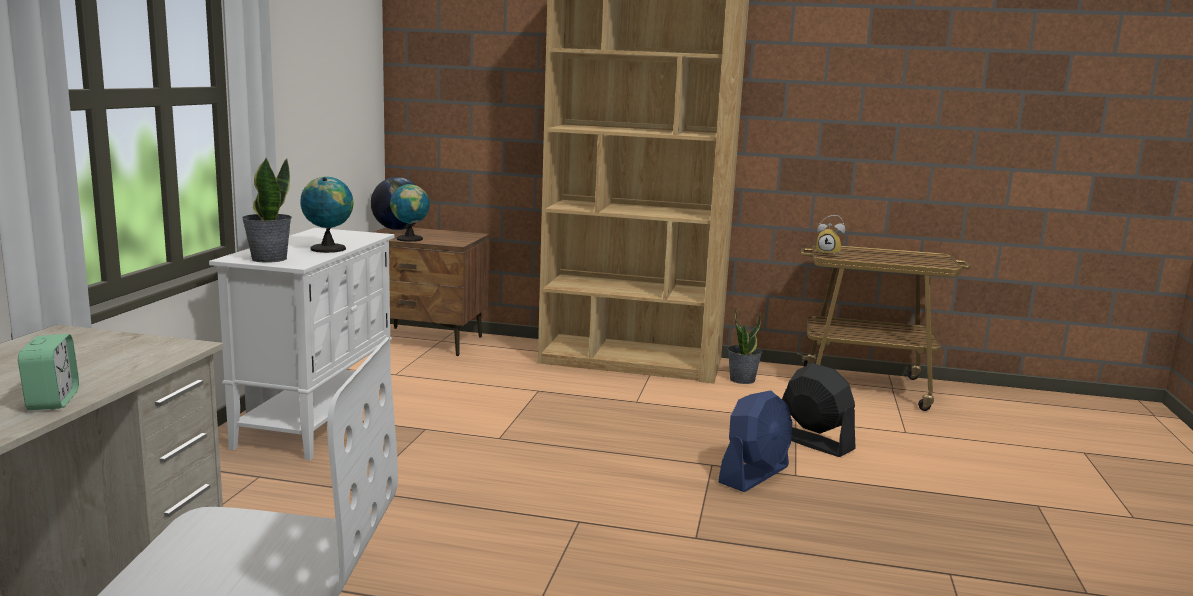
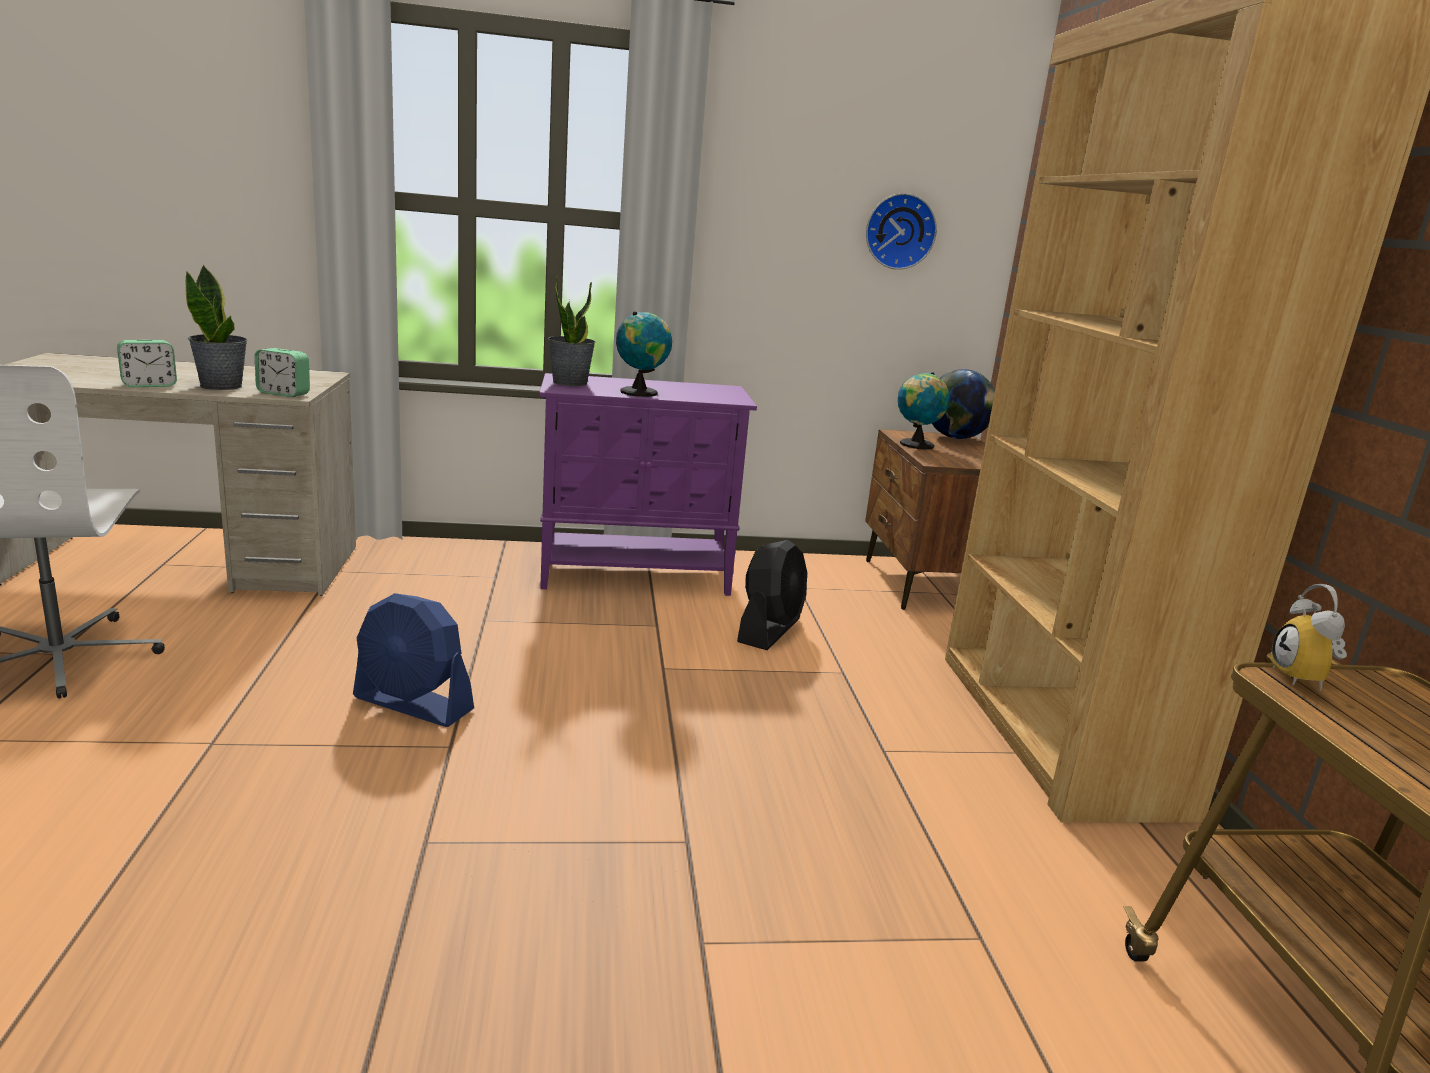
camera: 70 degrees right, 5 degrees up
(172, 349) = (283, 393): none -> alarm clock
(317, 420) = (637, 575): white cabinet -> purple cabinet
(342, 79) = (899, 231): none -> wall clock
(742, 379) = (1124, 855): potted plant -> potted plant (222, 386)
(754, 475) = (673, 890): blue fan -> blue fan (413, 704)
(812, 441) = (882, 965): black fan -> black fan (769, 630)

